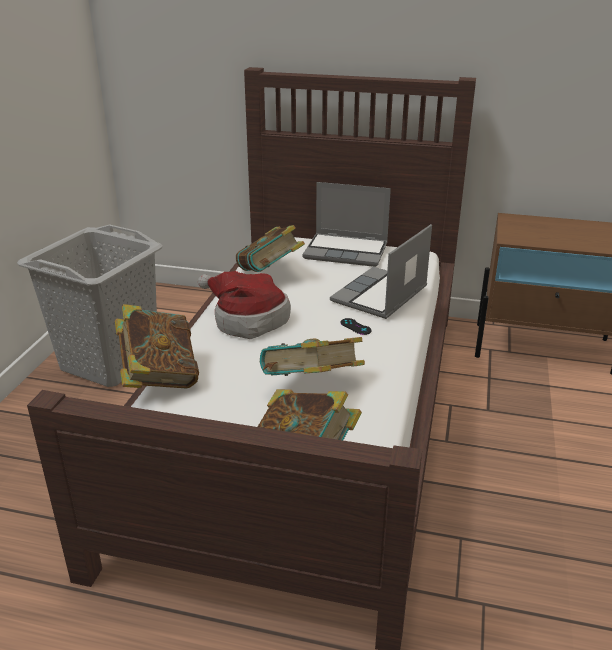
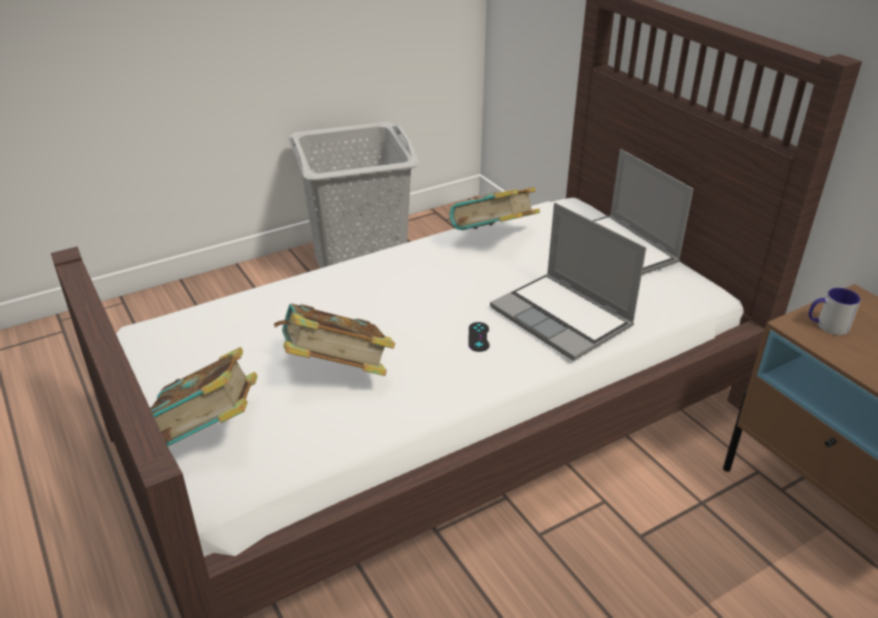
camera: 45 degrees right, 5 degrees up
(159, 377) = (248, 289): book -> none
(247, 320) = (395, 276): hat -> none
(380, 295) = (563, 318): laptop -> laptop turned 120 degrees counterclockwise
(520, 234) = (826, 326): none -> mug

